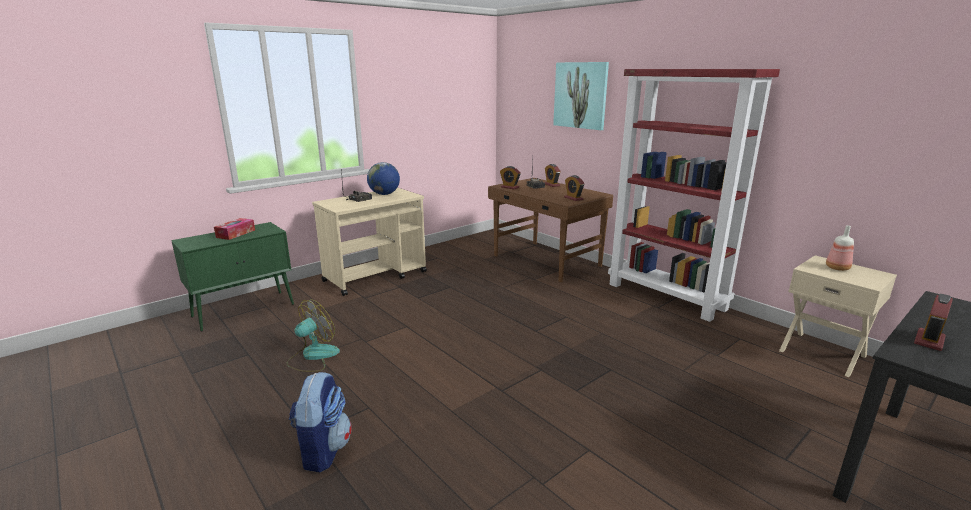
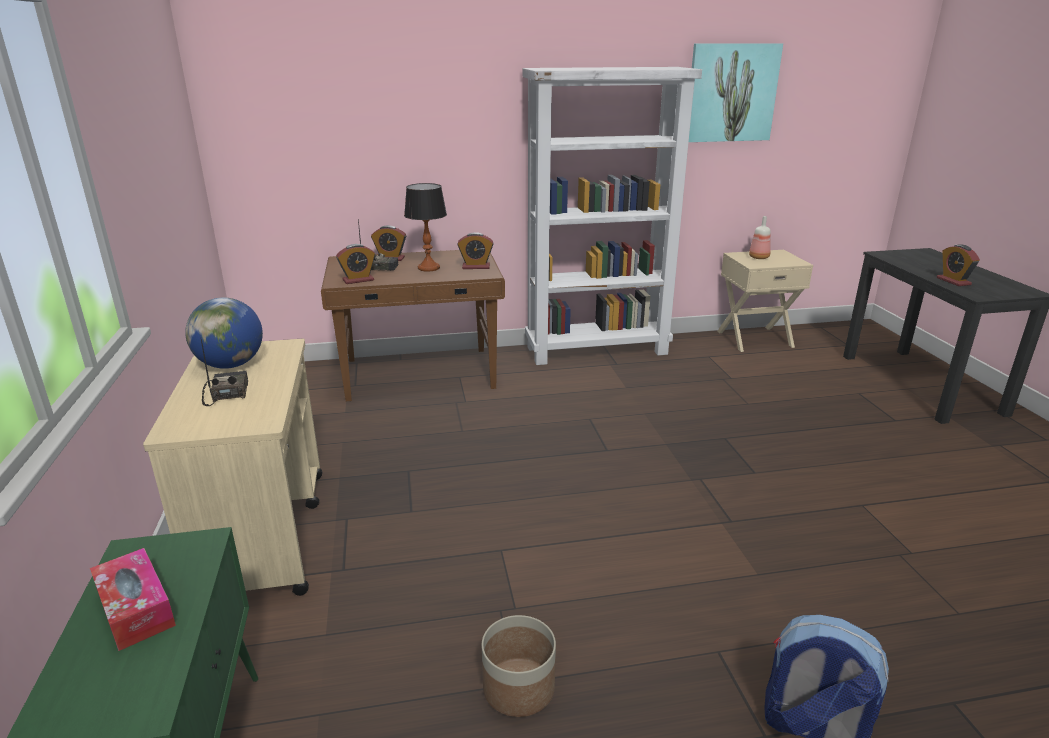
camera: 60 degrees left, 5 degrees up
(313, 356) = (518, 688): fan -> planter
(552, 192) = (429, 268): none -> table lamp
(580, 95) = (403, 111): picture -> picture (731, 93)
(667, 296) = (597, 350): red bookcase -> white bookcase

